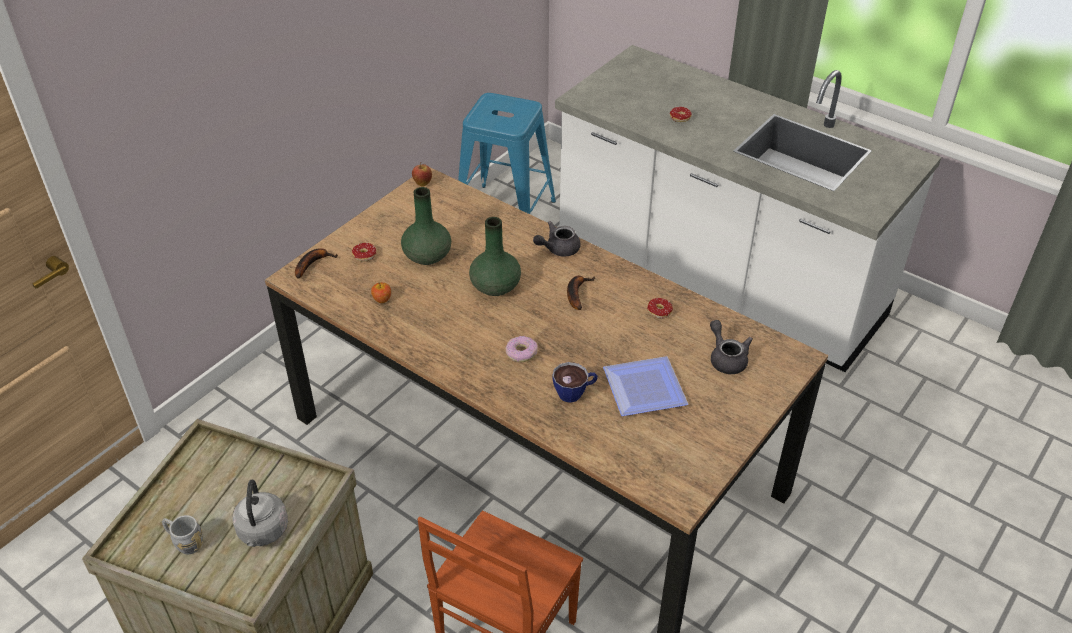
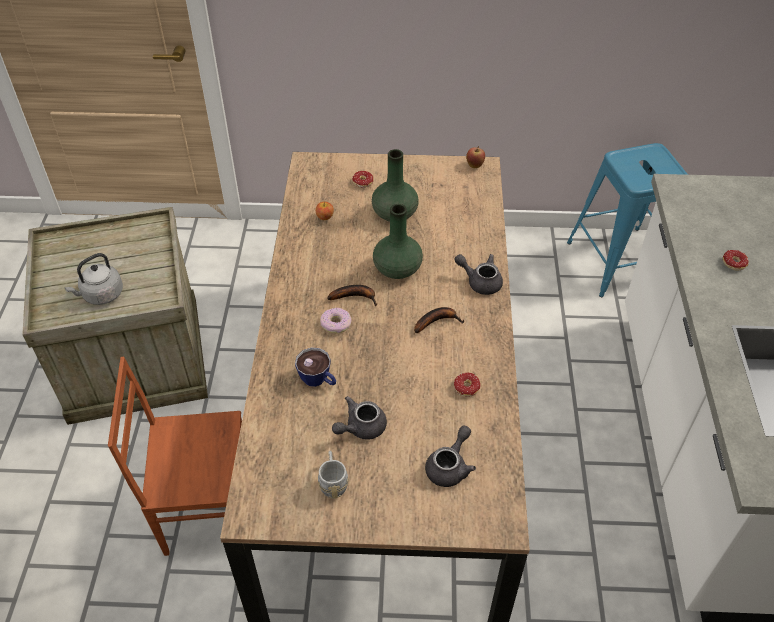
camera: 55 degrees right, 5 degrees up
(185, 542) = (70, 265): grey mug -> grey mug (333, 482)
(312, 264) = (329, 163): banana -> banana (355, 297)
(647, 390) = (360, 427): plate -> grey teapot

